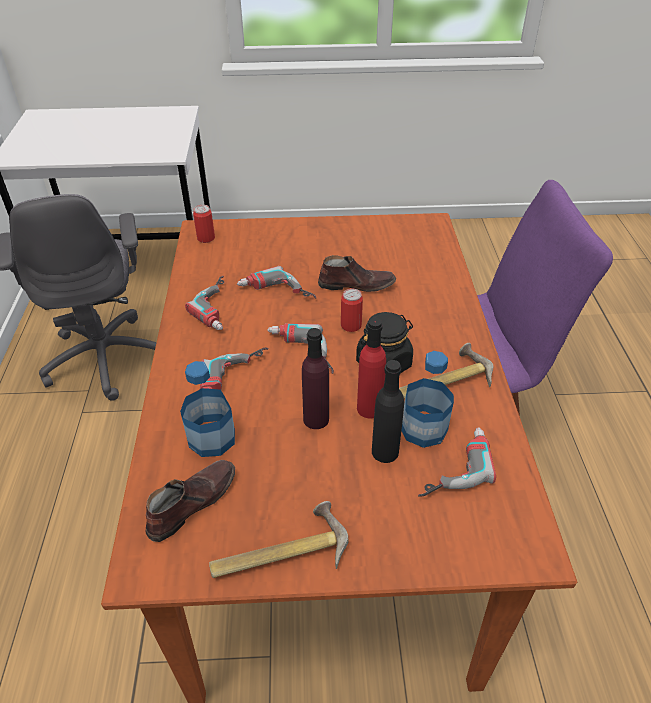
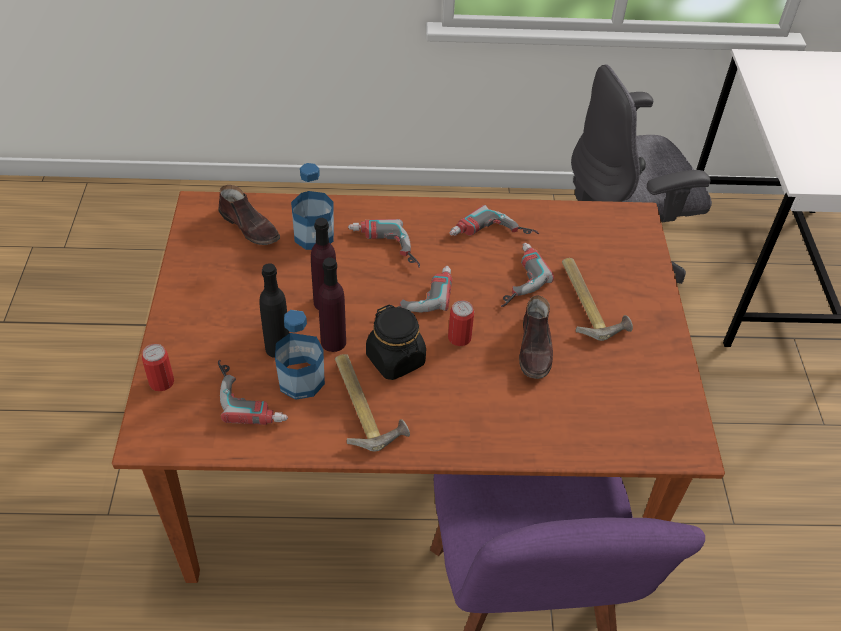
camera: 90 degrees right, 5 degrees up
(206, 238) = (618, 221): can -> can (161, 382)
(279, 551) = (194, 275): hammer -> hammer (589, 302)
(369, 408) = (333, 342): red bottle -> purple bottle

